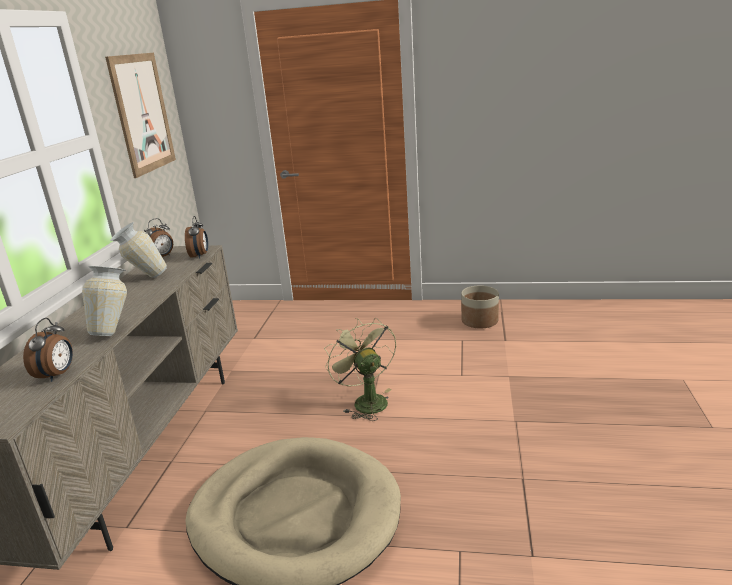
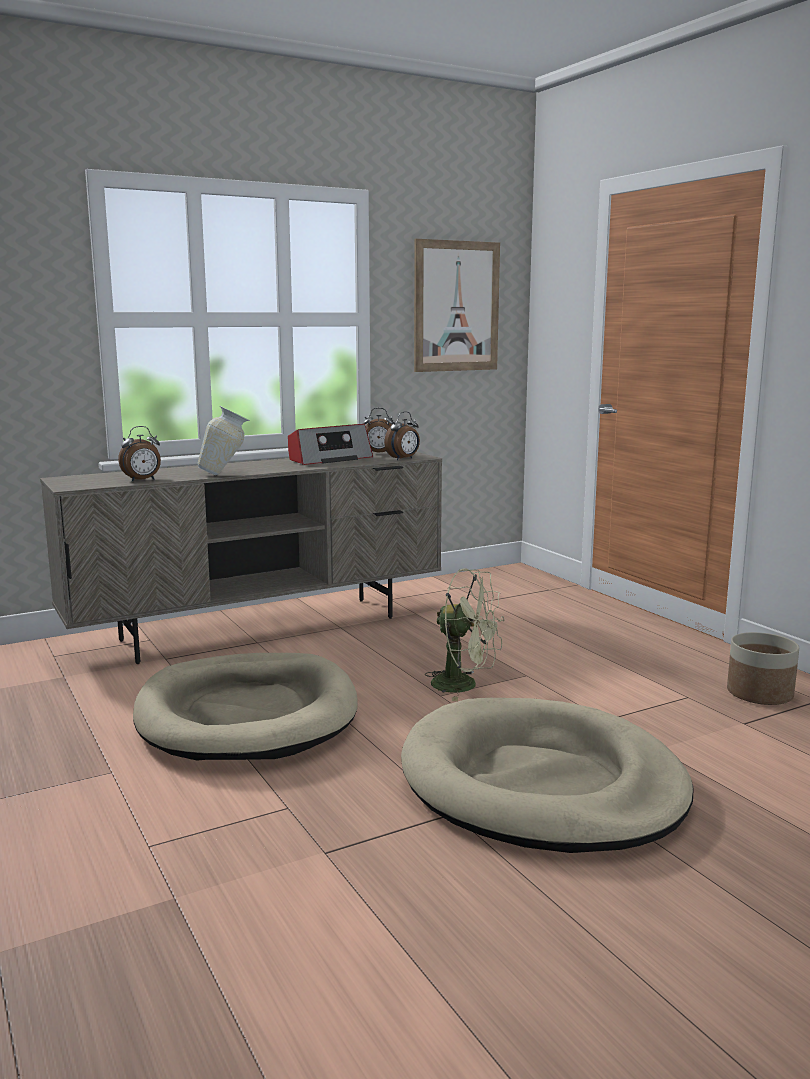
camera: 50 degrees right, 10 degrees down
(144, 278) = (329, 459): vase -> radio
(365, 401) = (464, 685): green fan -> green fan turned 90 degrees clockwise
(514, 430) = (541, 784): none -> beige dog bed

